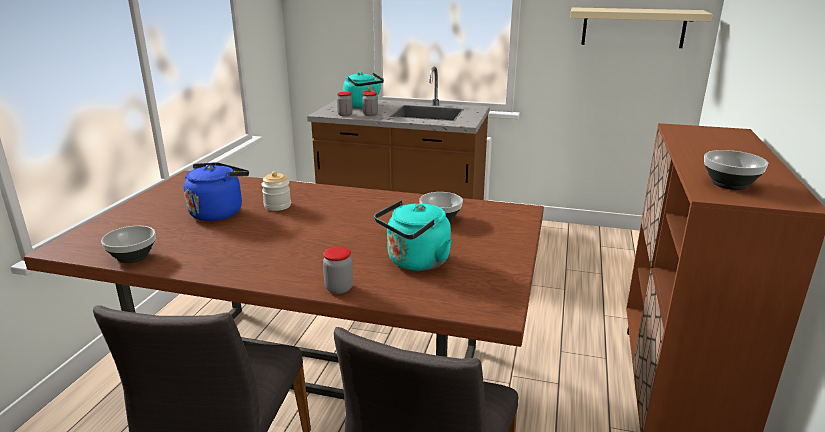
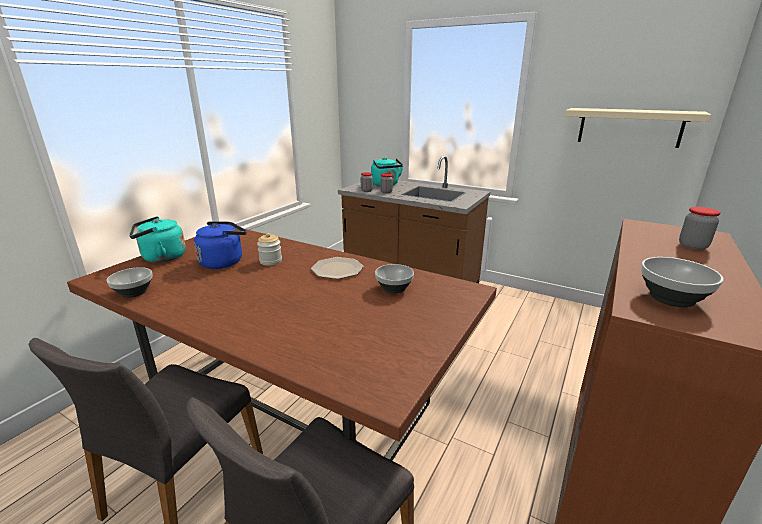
camera: 15 degrees right, 0 degrees up
(339, 288) = (262, 346): jar -> jar (692, 246)
(364, 206) = (337, 269): none -> plate
(415, 262) = (344, 330): turquoise kettle -> turquoise kettle (161, 258)

